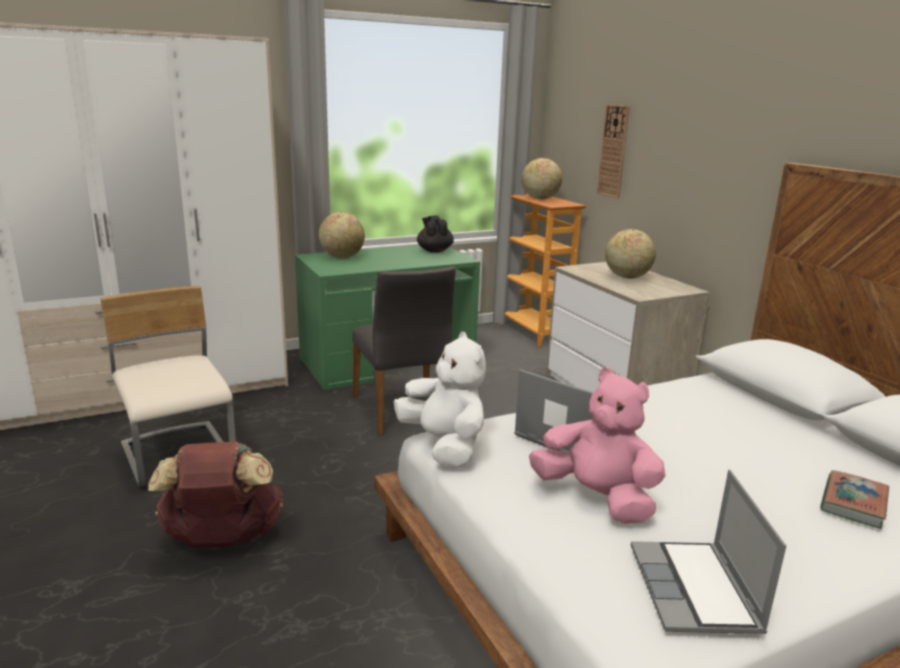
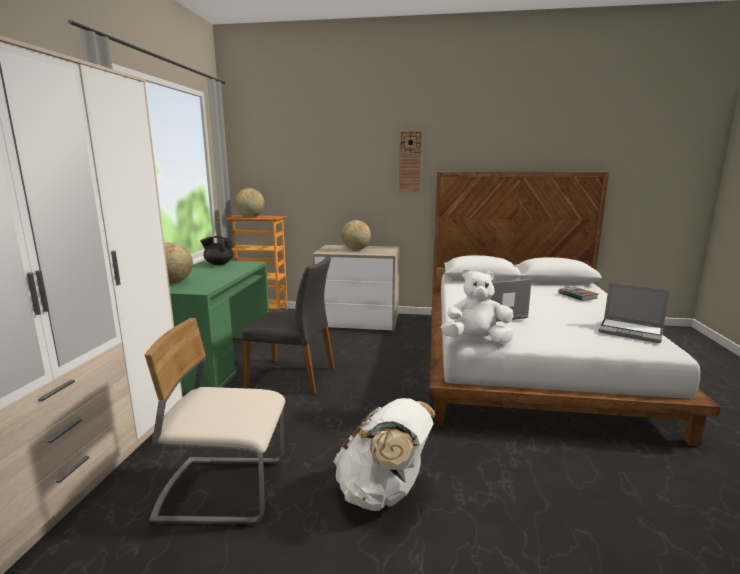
camera: 55 degrees left, 5 degrees down
(223, 540) = (384, 493): brown backpack -> white backpack
(596, 498) = (552, 327): pink plush toy -> none
(613, 151) = (303, 178): wall clock -> wall clock (410, 161)

